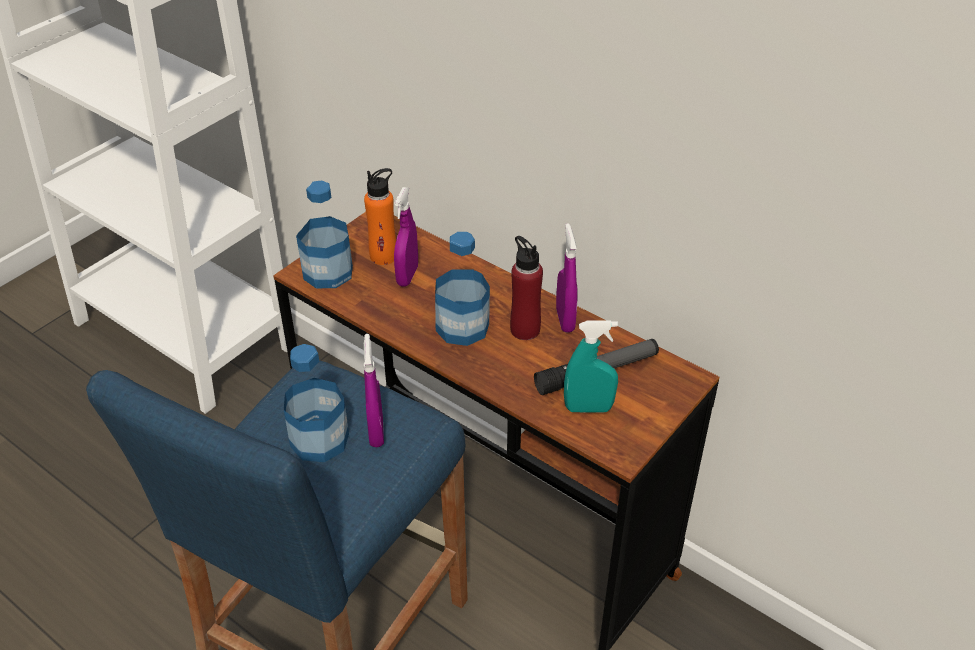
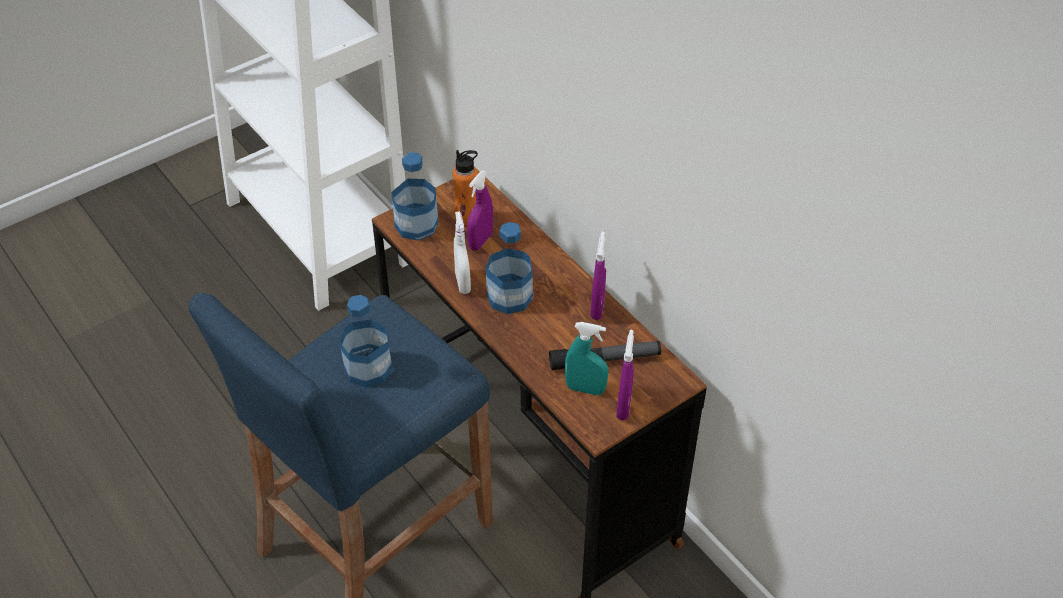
camera: 15 degrees right, 5 degrees up
(376, 432) = (414, 371): purple spray bottle -> purple spray bottle (623, 406)
(403, 322) = (462, 283): none -> white spray bottle
(525, 329) = (560, 309): red bottle -> none

